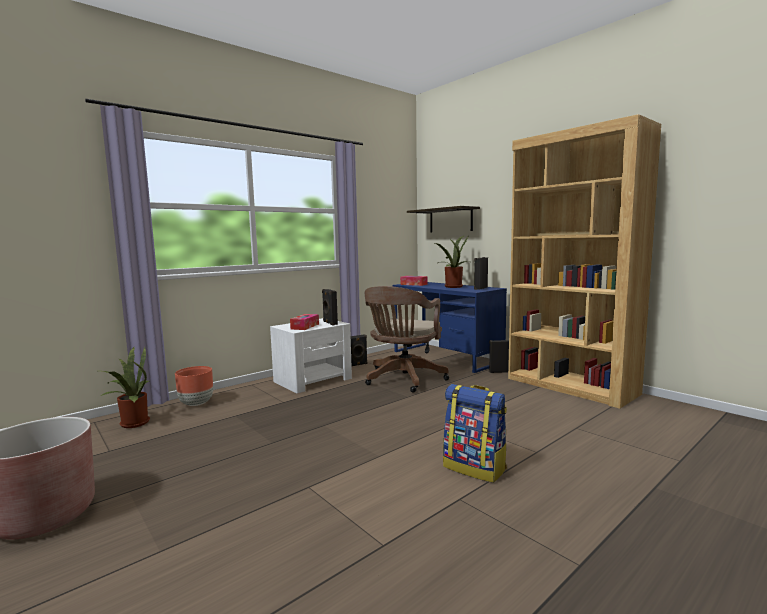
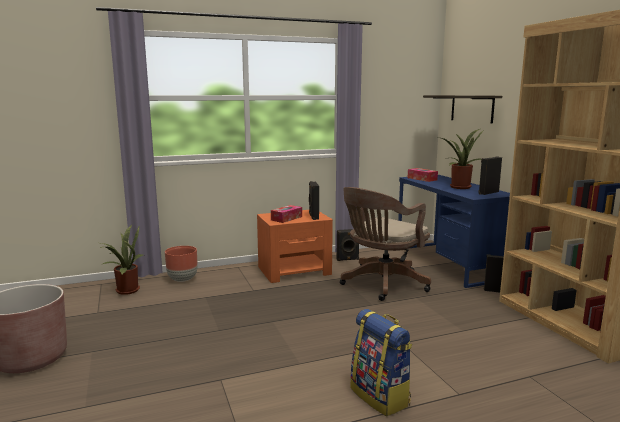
camera: 20 degrees right, 5 degrees up
(313, 380) = (295, 270): white nightstand -> orange nightstand

